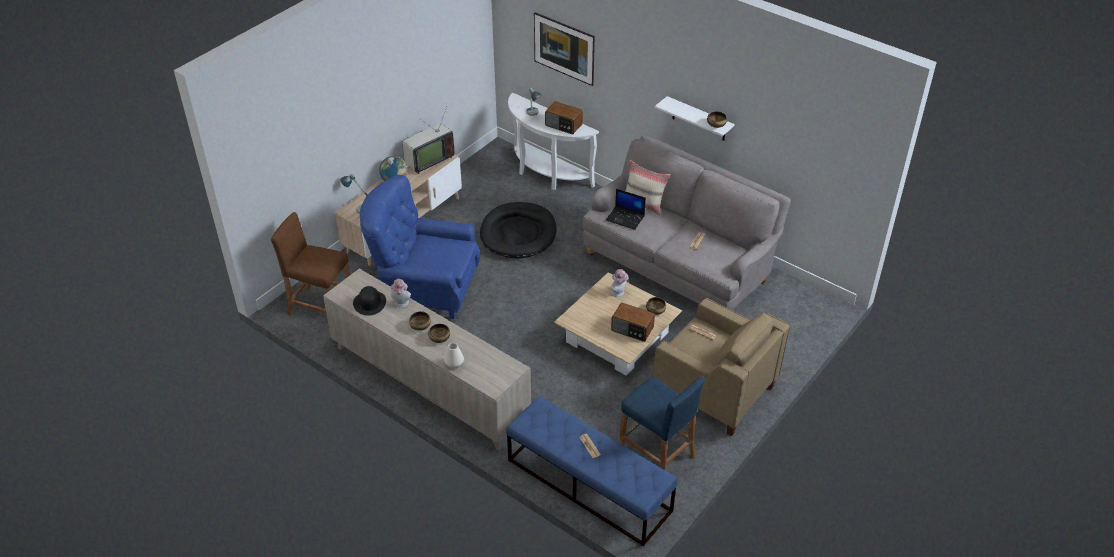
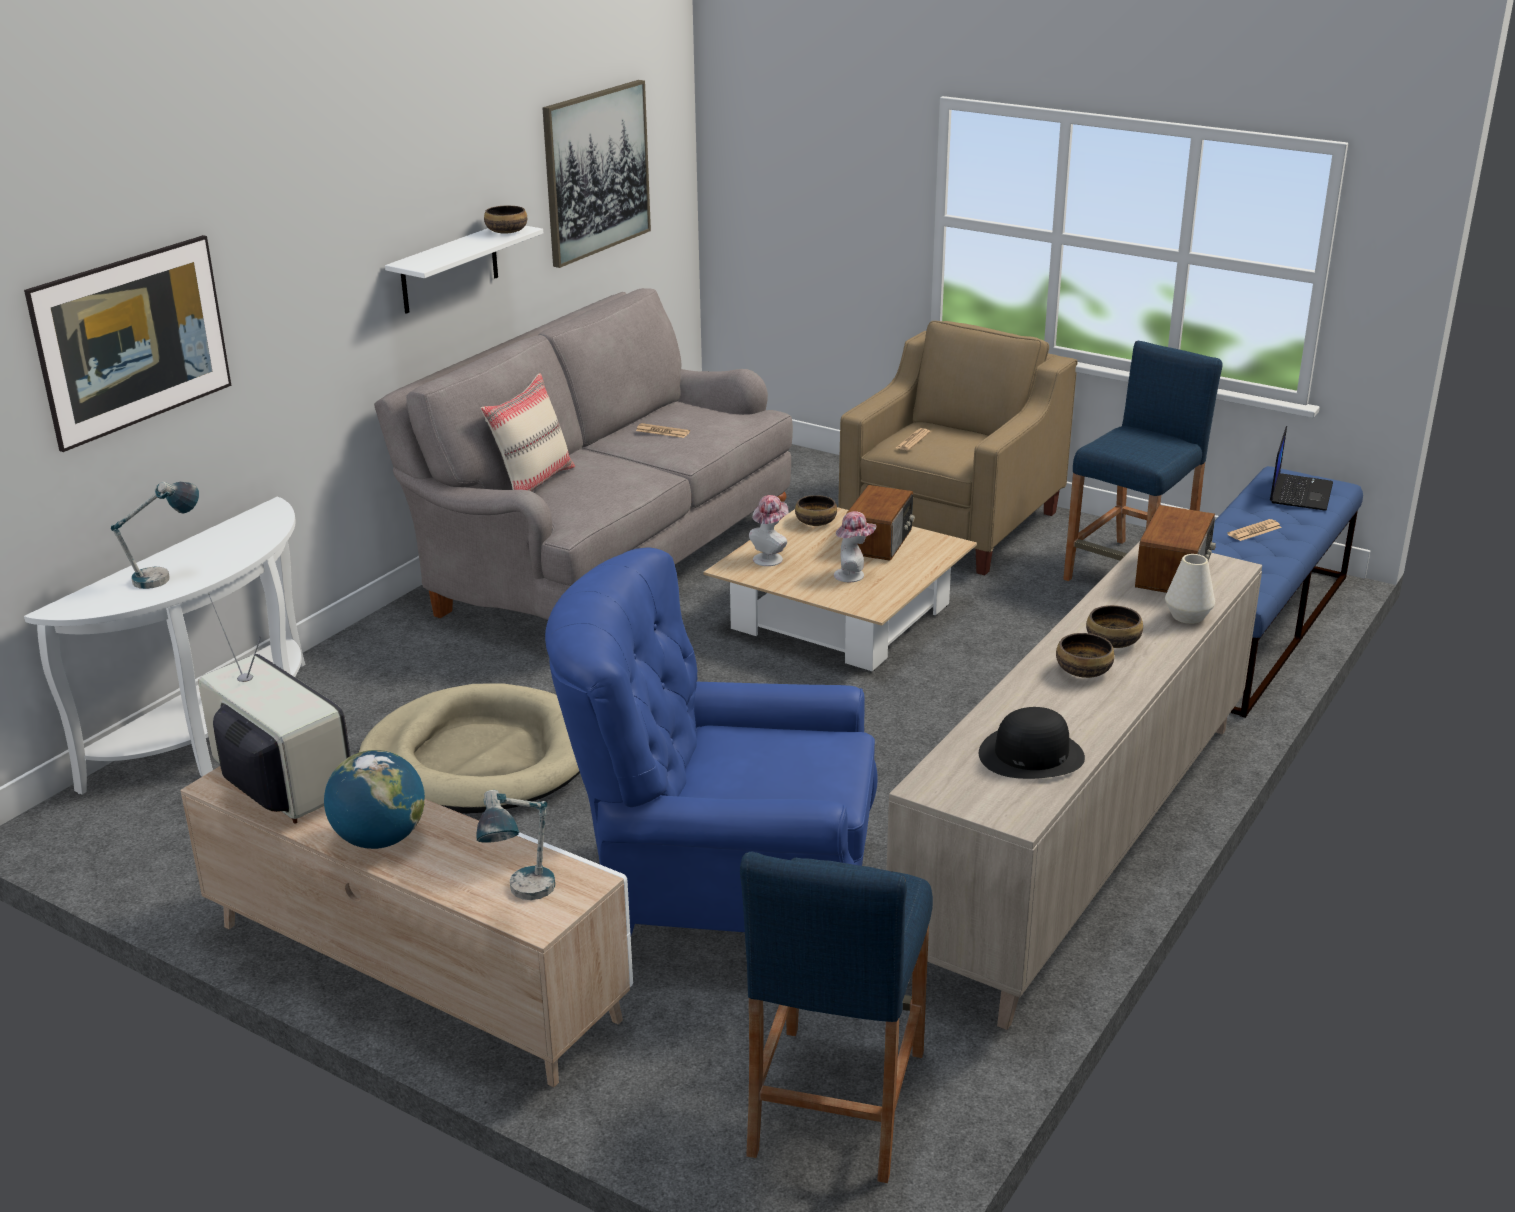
camera: 95 degrees left, 15 degrees down
(321, 307) = (835, 1101): brown stool -> blue stool
(401, 304) = (1015, 706): hat -> hat (853, 575)
(425, 290) = (722, 893): blue armchair -> blue armchair turned 90 degrees clockwise
(518, 233) = (479, 759): black dog bed -> beige dog bed
(563, 125) = (236, 537): radio -> radio (1174, 573)
(625, 218) = (588, 495): laptop -> laptop (1299, 492)
(798, 143) = (596, 172): none -> picture

